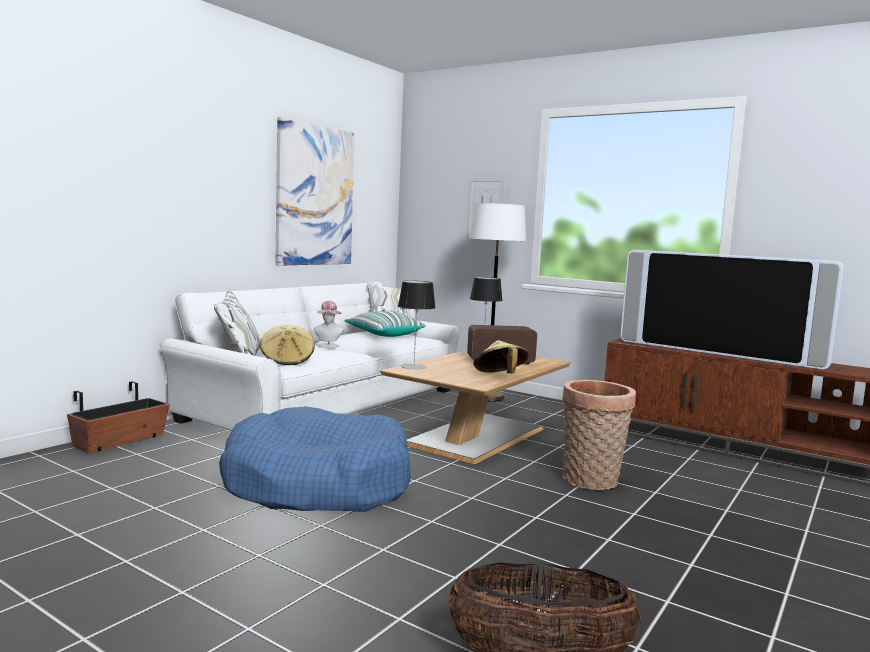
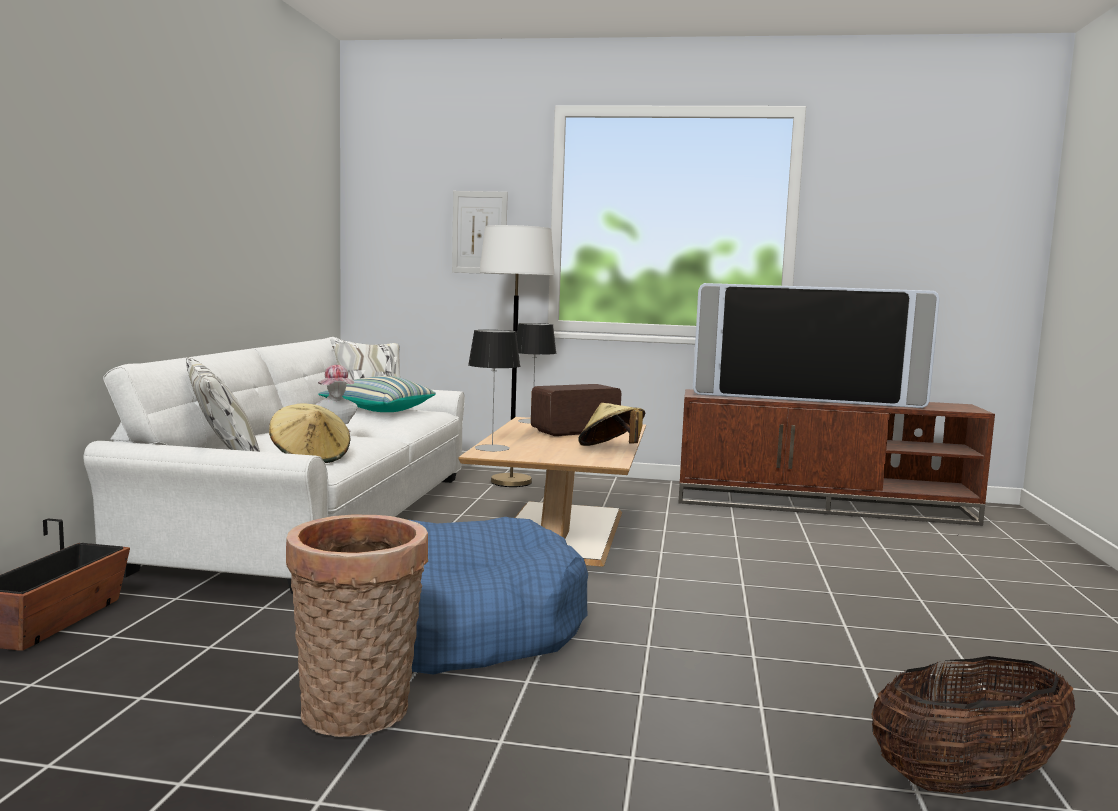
camera: 25 degrees left, 0 degrees up
(315, 195) = (256, 211): picture -> none
(591, 482) = (748, 565): basket -> basket (358, 714)

